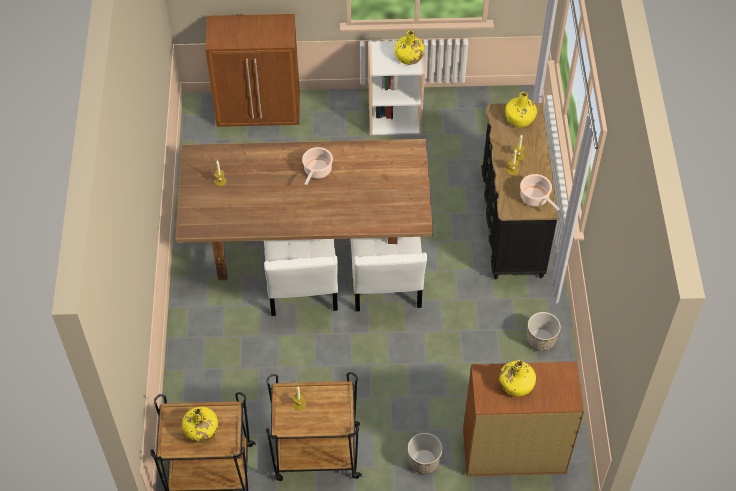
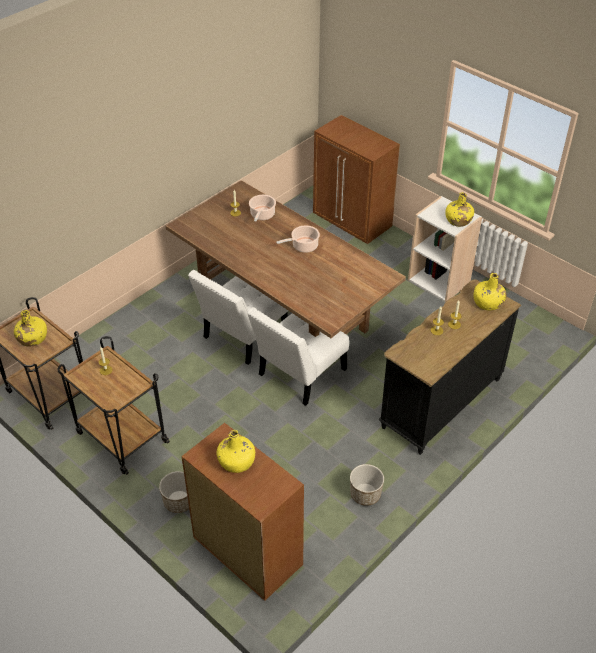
camera: 45 degrees right, 10 degrees down
(535, 198) = (430, 360): cooking pot -> cooking pot (262, 215)

